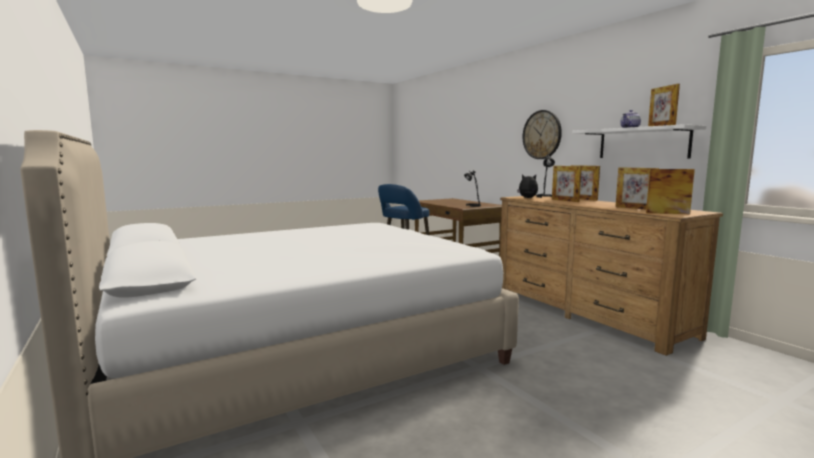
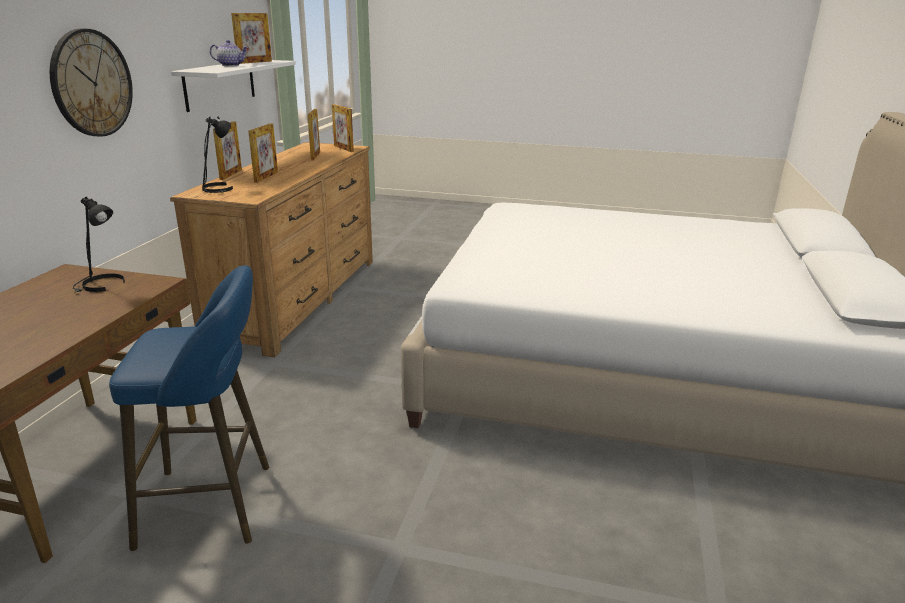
camera: 135 degrees left, 15 degrees up
(528, 198) = (252, 192): plush toy -> none

